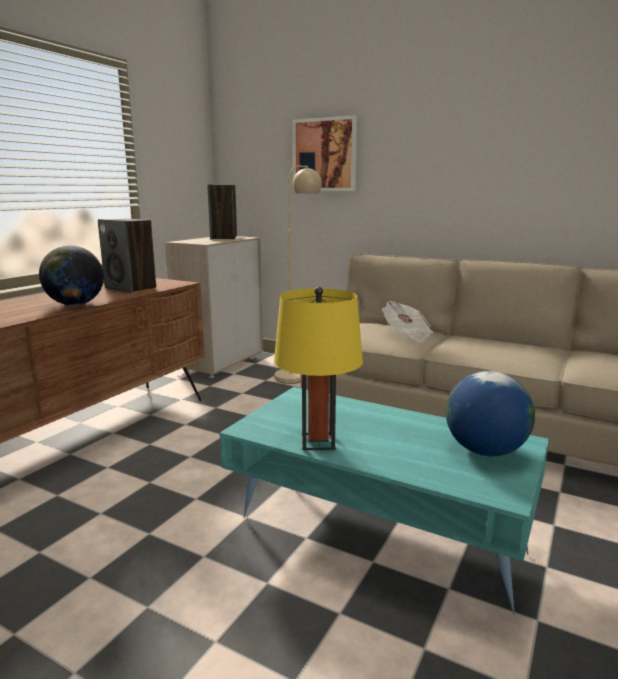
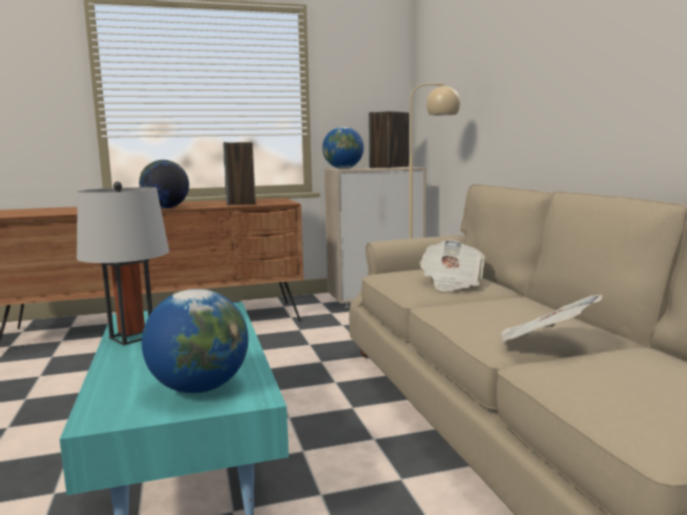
camera: 45 degrees right, 5 degrees down
(191, 241) = (343, 168): none -> globe
(318, 442) = (132, 337): yellow table lamp -> grey table lamp
(324, 155) = (481, 69): picture -> none
(551, 360) = (544, 344): none -> newspaper

